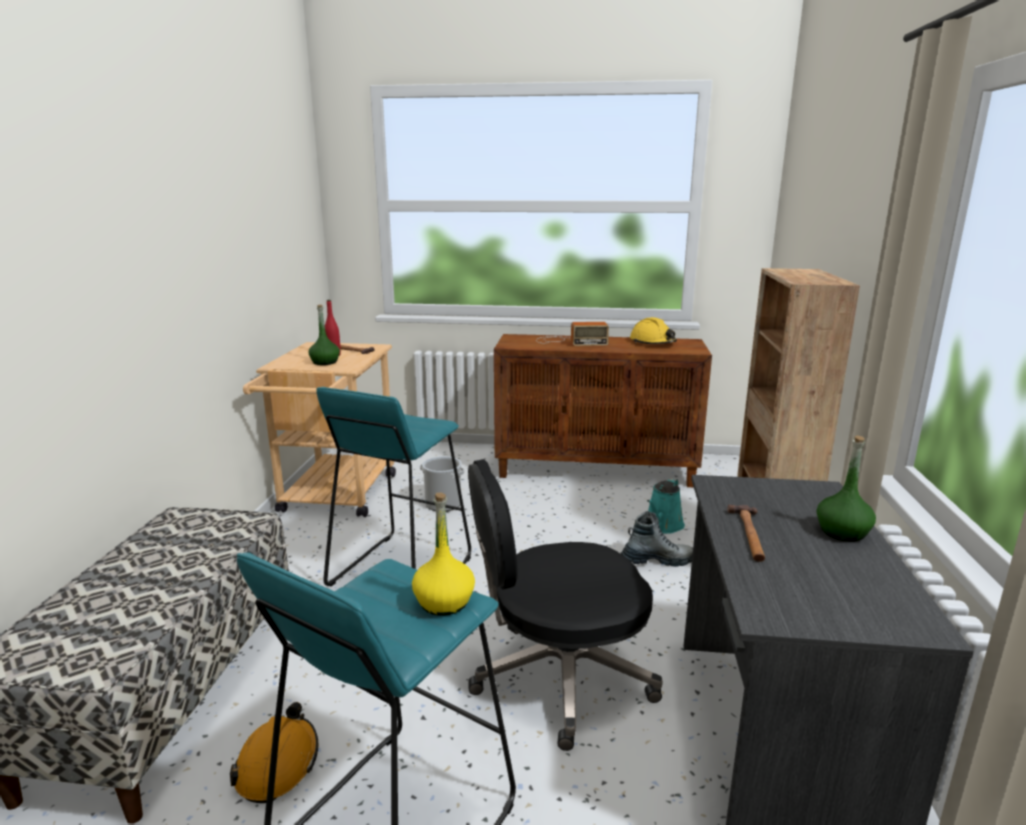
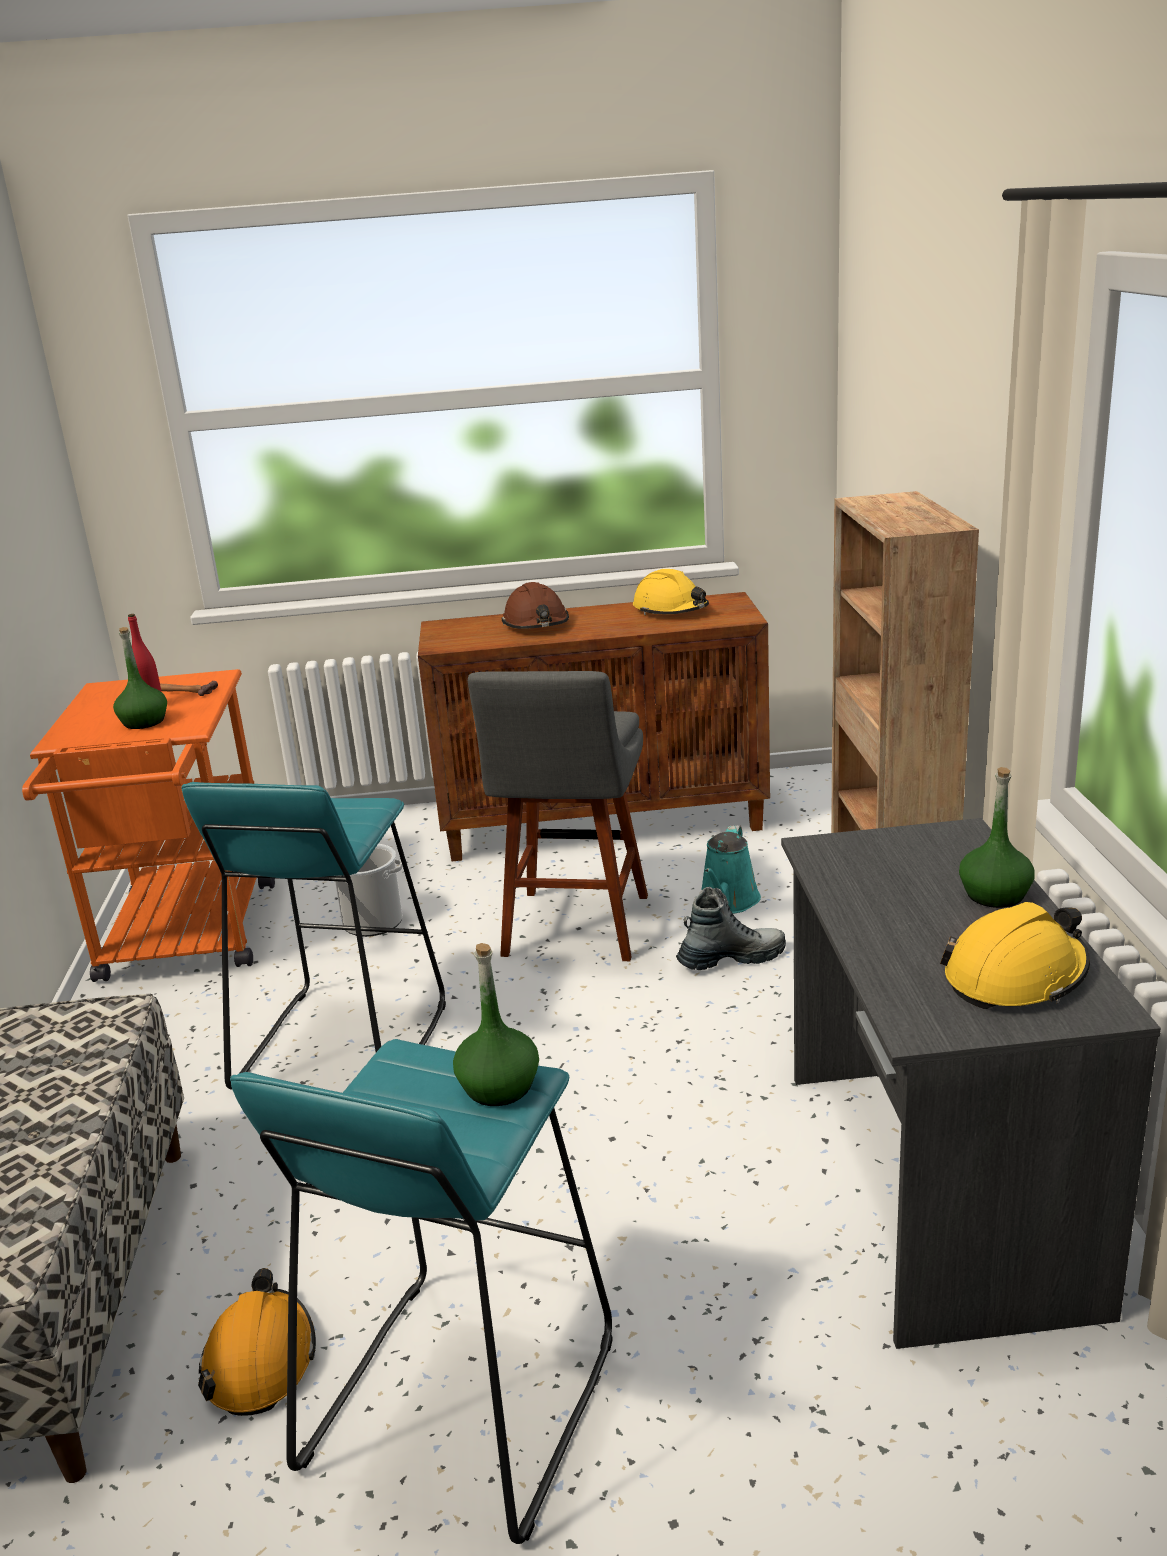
camera: 10 degrees left, 5 degrees up
(335, 498) = (186, 941): beige cart -> orange cart
(444, 602) = (499, 1086): yellow bottle -> green bottle
(559, 677) = (629, 1158): black office chair -> none
(561, 527) = (574, 930): none -> grey stool
(569, 341) = (536, 624): radio -> brown hard hat
(748, 535) = (876, 919): hammer -> none
(852, 591) = (1016, 977): none -> yellow hard hat

